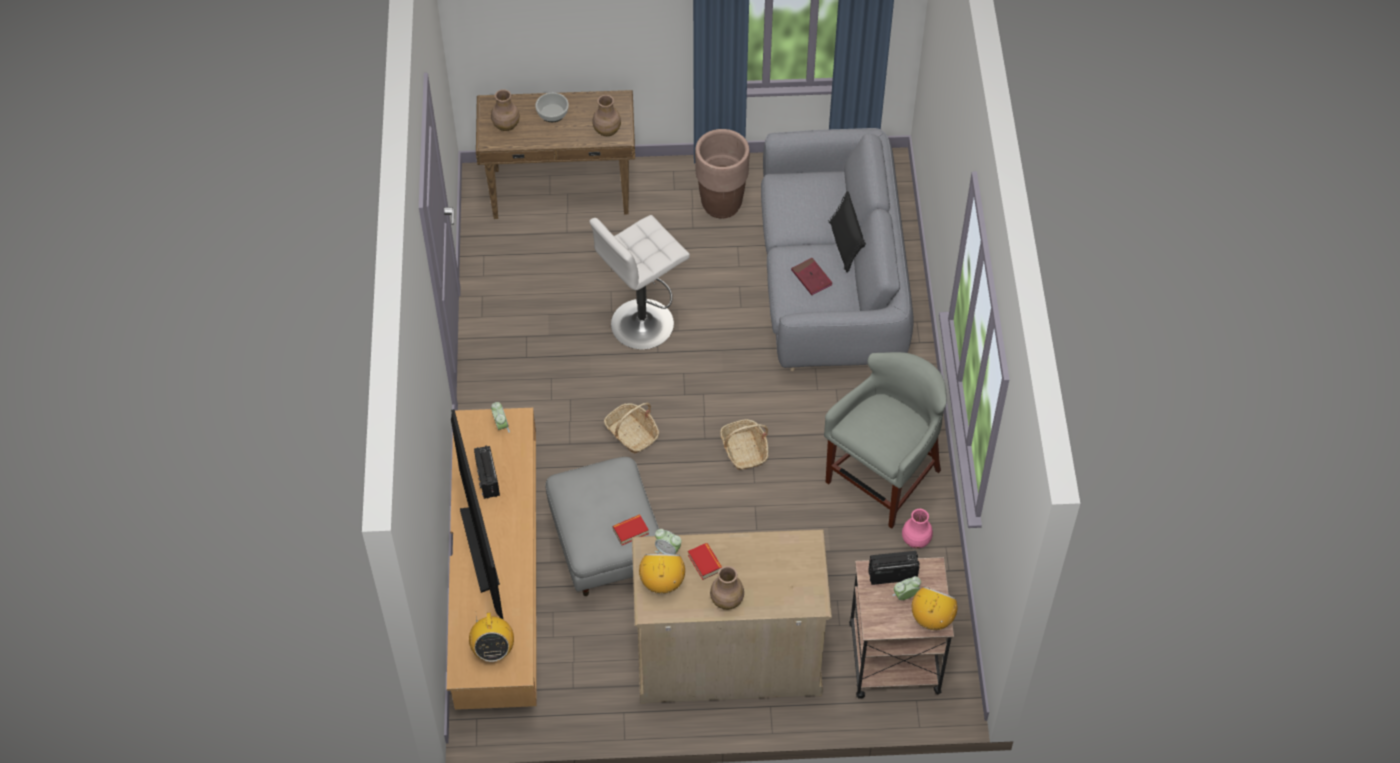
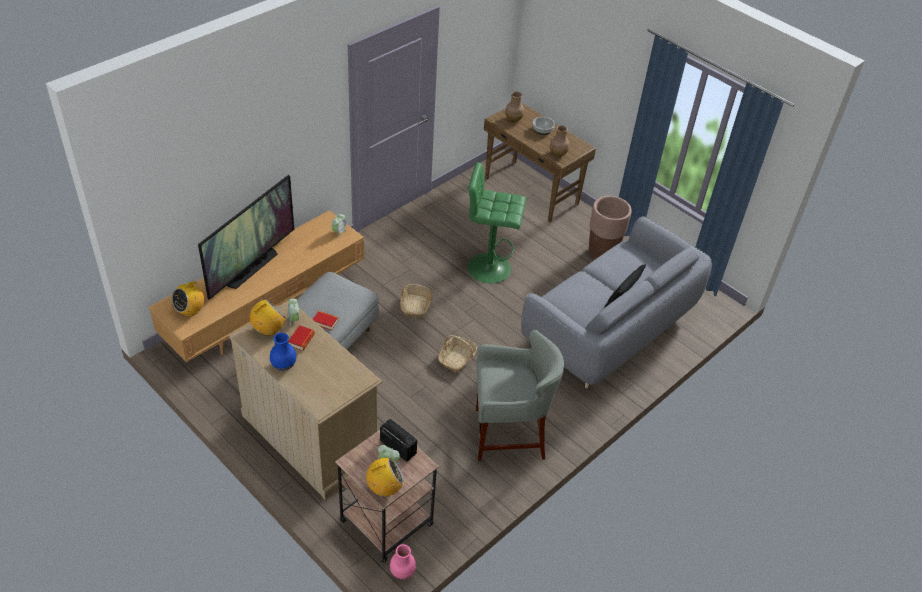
camera: 45 degrees right, 10 degrees down
(488, 480) = (299, 246): radio -> none
(641, 324) = (488, 268): white stool -> green stool
(727, 600) = (284, 365): brown vase -> blue vase
(811, 278) = (580, 296): red book -> none
(915, 540) = (482, 478): pink vase -> pink vase (402, 571)

